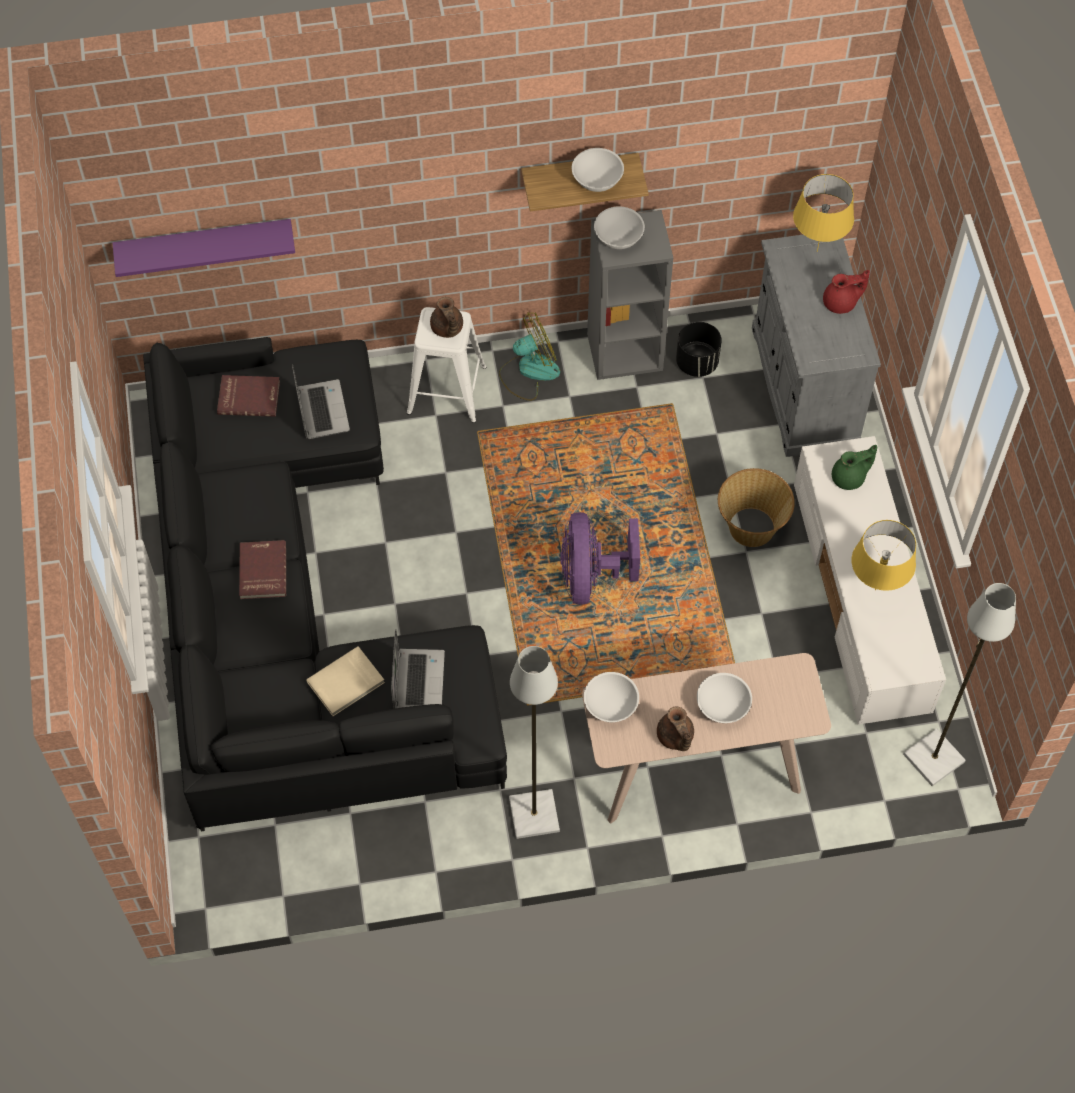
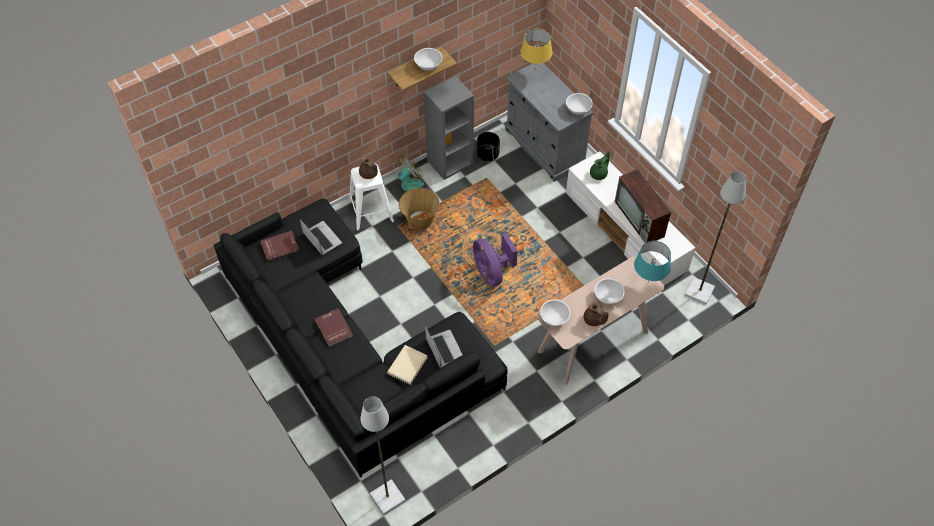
camera: 25 degrees left, 5 degrees down
(204, 244) = (234, 168): purple shelf -> none
(533, 814) = (526, 396): grey floor lamp -> grey floor lamp (387, 497)
(619, 237) = (442, 95): white bowl -> white bowl (578, 109)
(751, 528) = (556, 220): basket -> basket (420, 221)
(804, 712) = (647, 284): none -> turquoise table lamp
(841, 303) = (559, 91): red teapot -> none
(875, 589) = (640, 219): yellow table lamp -> television

